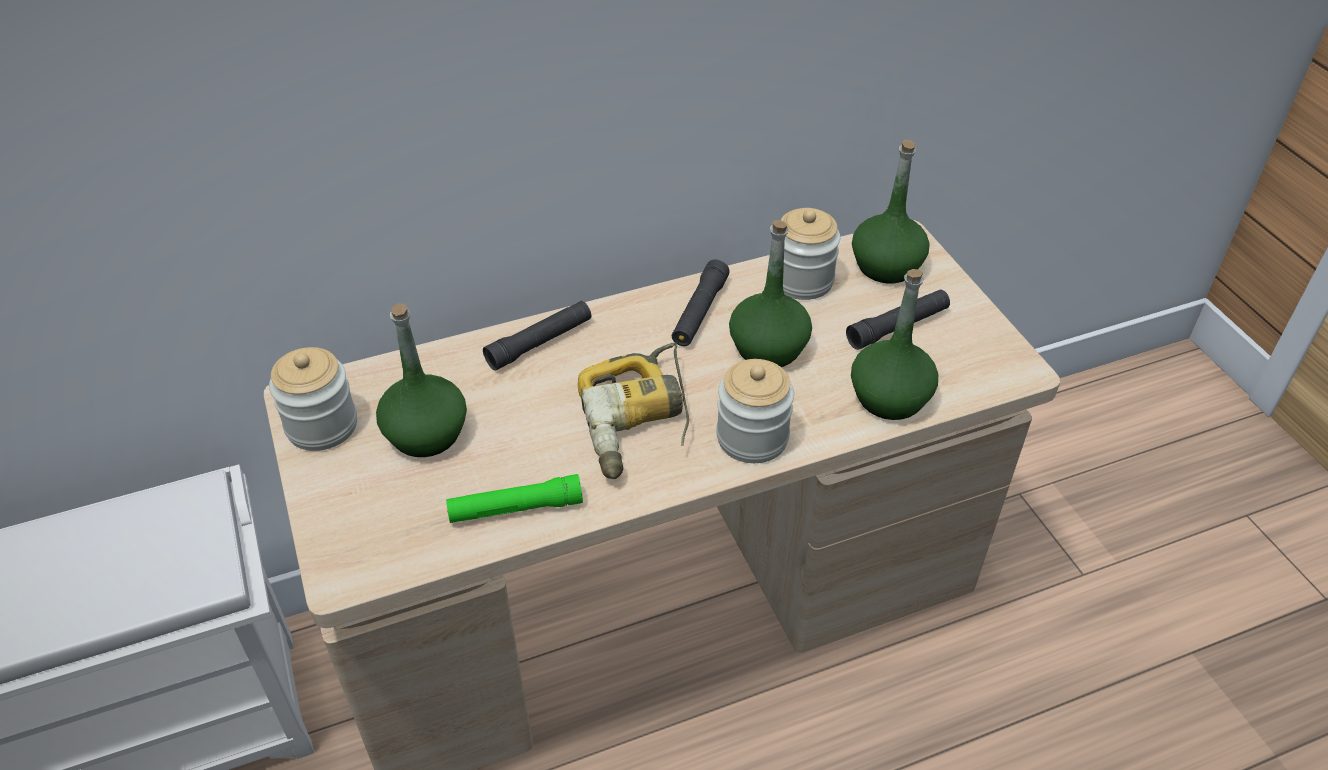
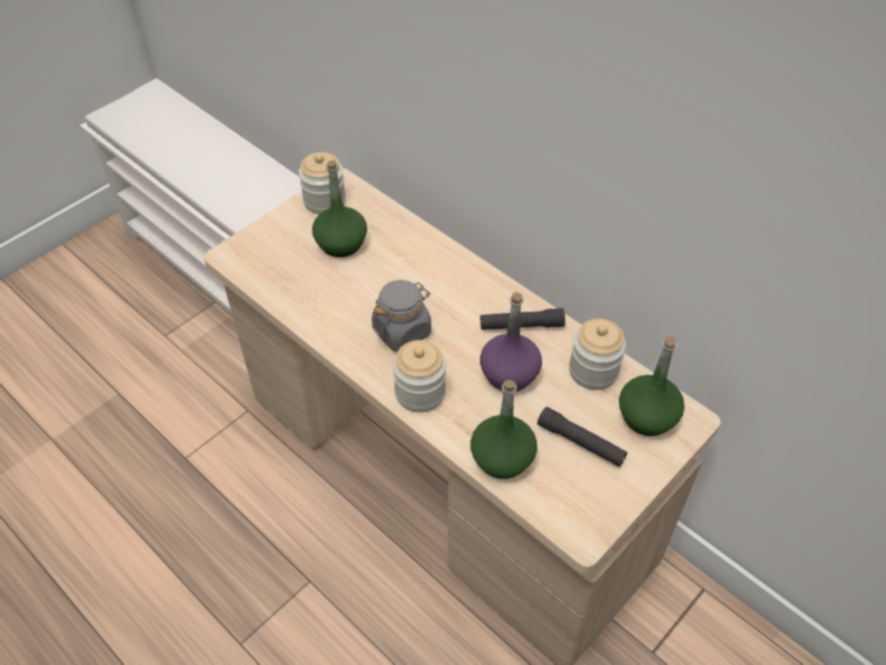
camera: 65 degrees right, 5 degrees up
(515, 509) = (305, 303): green flashlight -> none
(540, 343) = (442, 260): black flashlight -> none
(638, 422) = (402, 331): power drill -> grey jar
(768, 348) = (509, 374): green bottle -> purple bottle

